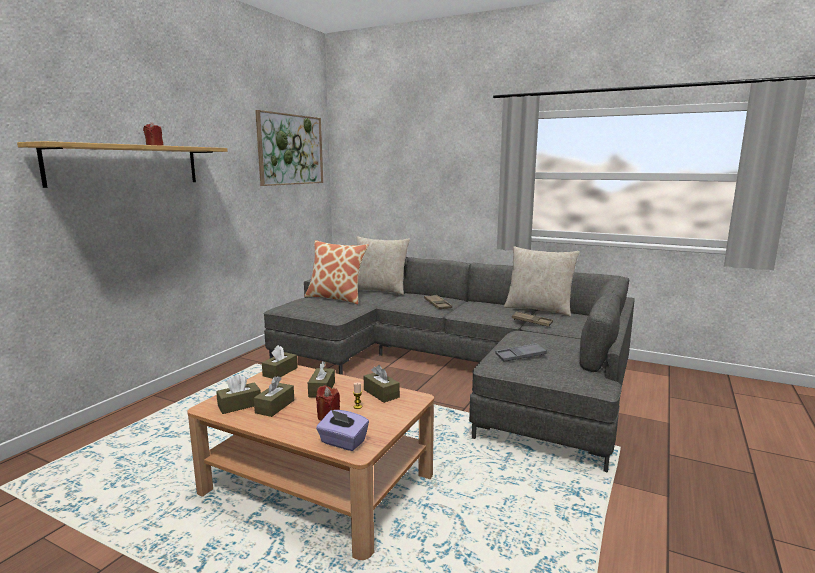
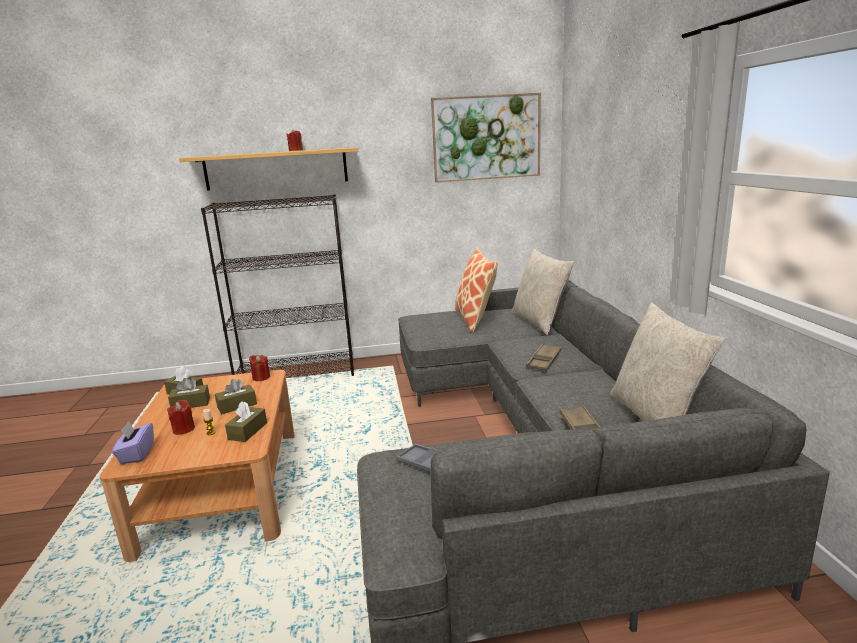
camera: 55 degrees right, 5 degrees up
(171, 400) = (297, 374): none -> black bookcase
(280, 372) = (261, 377): brown tissue box -> red candle

